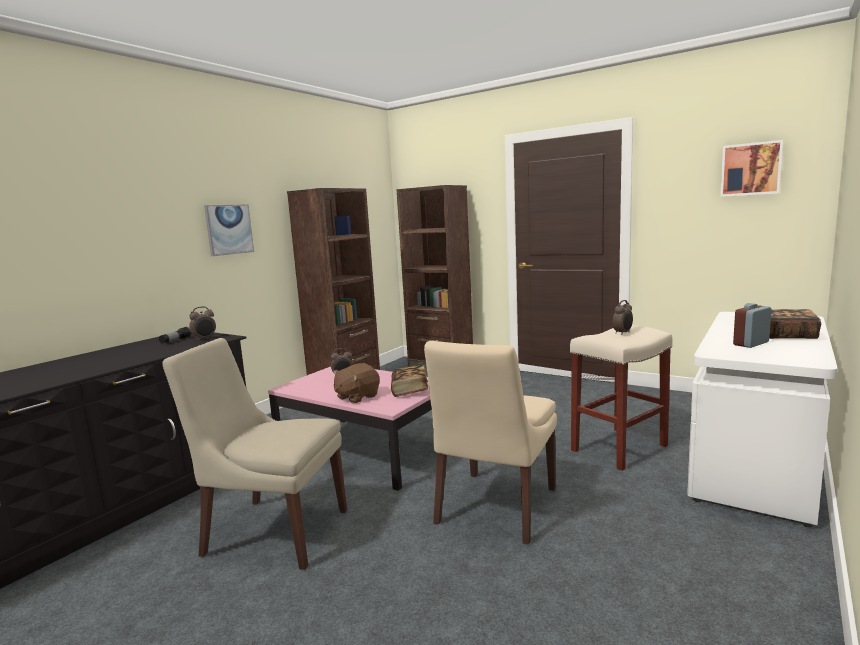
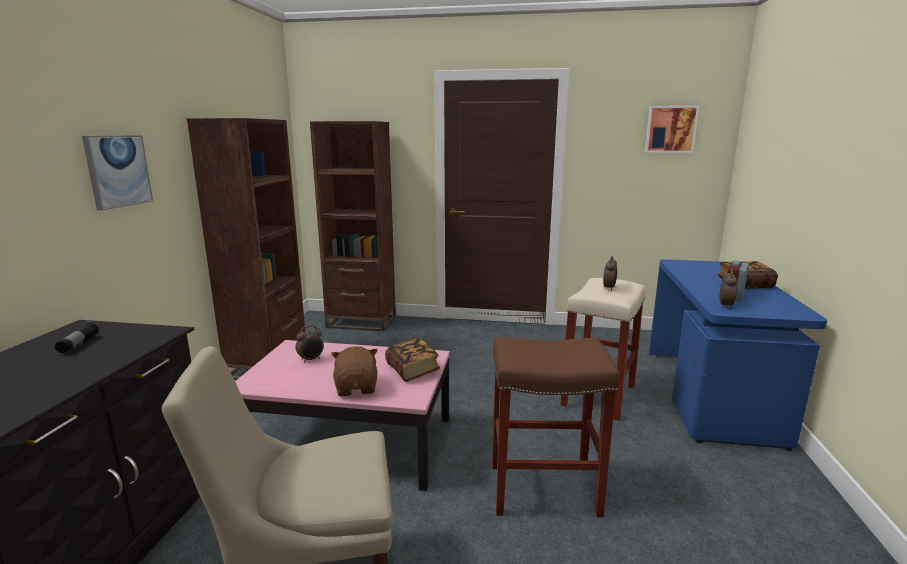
camera: 25 degrees left, 5 degrees up
(205, 339) = (129, 337): alarm clock -> alarm clock (726, 306)
(357, 397) = (357, 388): brown plush toy -> brown plush toy turned 150 degrees clockwise
(495, 508) = (542, 490): beige chair -> brown stool
(757, 465) = (710, 395): white desk -> blue desk

